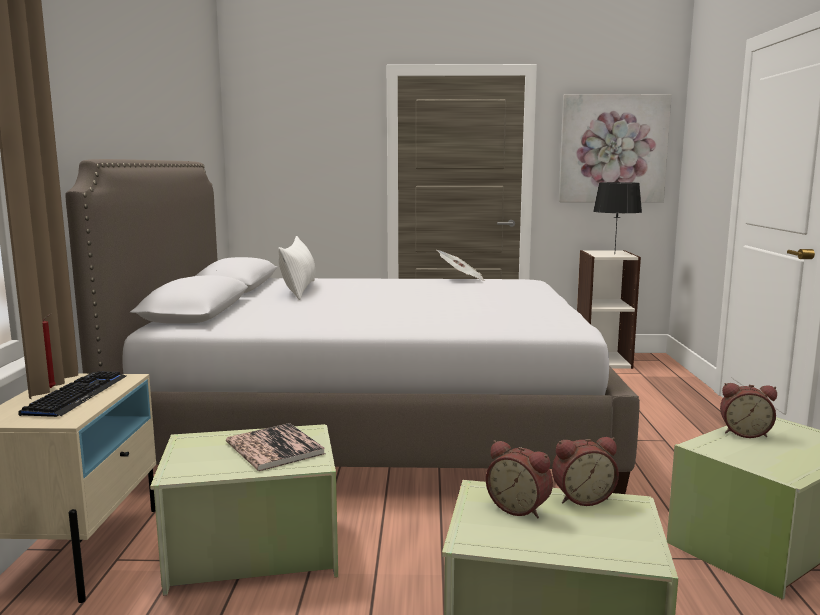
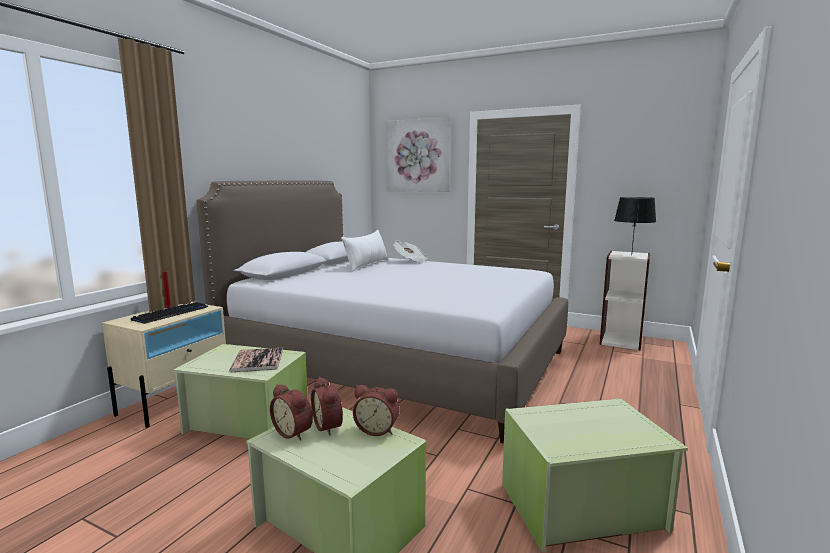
camera: 25 degrees right, 0 degrees up
(461, 279) = (485, 266): newspaper -> newspaper (410, 261)
(613, 149) = (643, 169): picture -> picture (418, 156)
(744, 433) = (577, 411): alarm clock -> alarm clock (294, 432)

